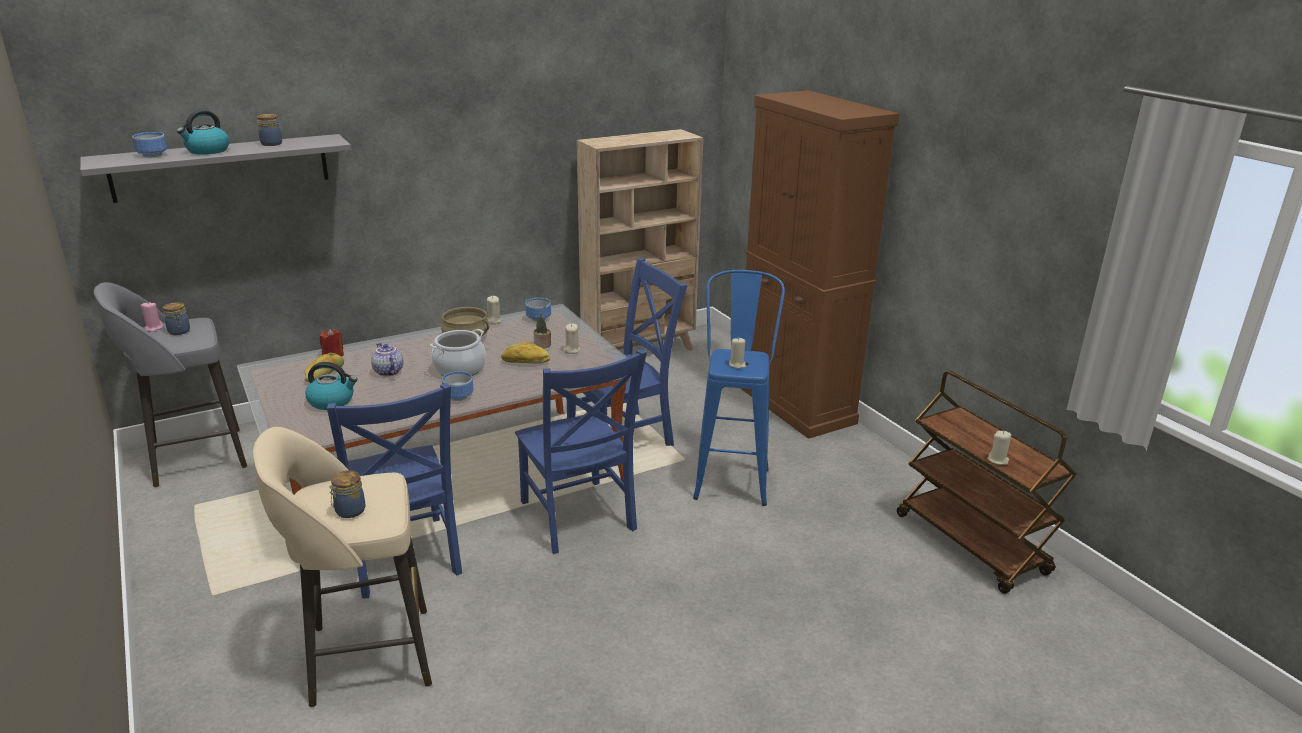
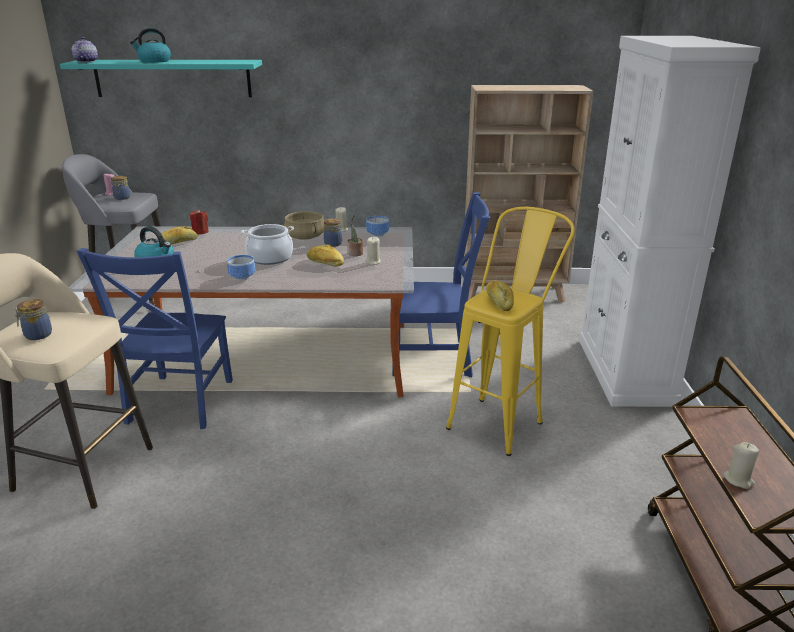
camera: 30 degrees right, 0 degrees up
(153, 155) = (117, 61): bowl -> none
(221, 167) = (172, 78): grey shelf -> turquoise shelf
(271, 144) = (202, 61): jar -> jar (333, 243)
(387, 372) = (219, 249): teapot -> teapot (86, 61)
(578, 519) = (332, 414): blue chair -> none
(732, 476) = (502, 419): blue stool -> yellow stool
(737, 364) = (499, 302): beige candle -> bread
(795, 404) = (625, 371): brown cabinet -> white cabinet

